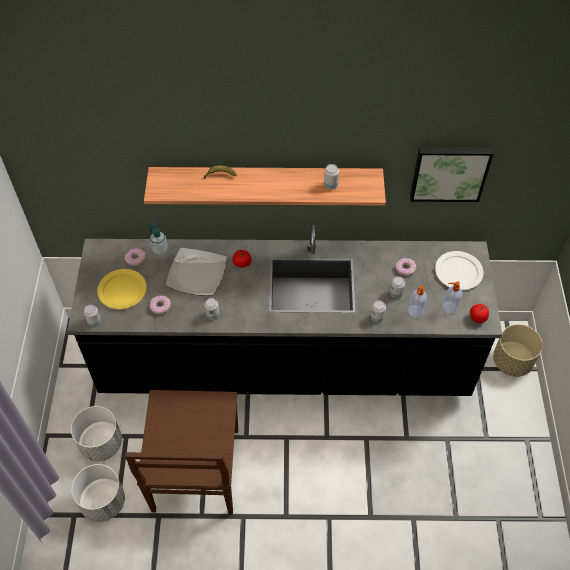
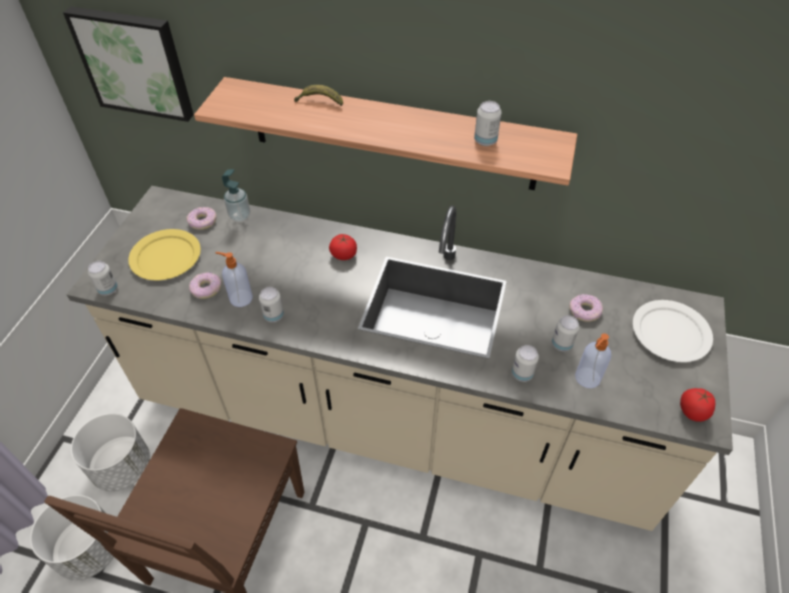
camera: 15 degrees right, 5 degrees down
(196, 273) = (275, 255): plate -> none
(285, 365) = (394, 419): black counter -> beige counter
(449, 172) = (689, 158): picture -> picture (135, 63)
(449, 307) = (646, 384): soap dispenser -> soap dispenser (240, 298)
(511, 362) = (721, 492): beige planter -> none

